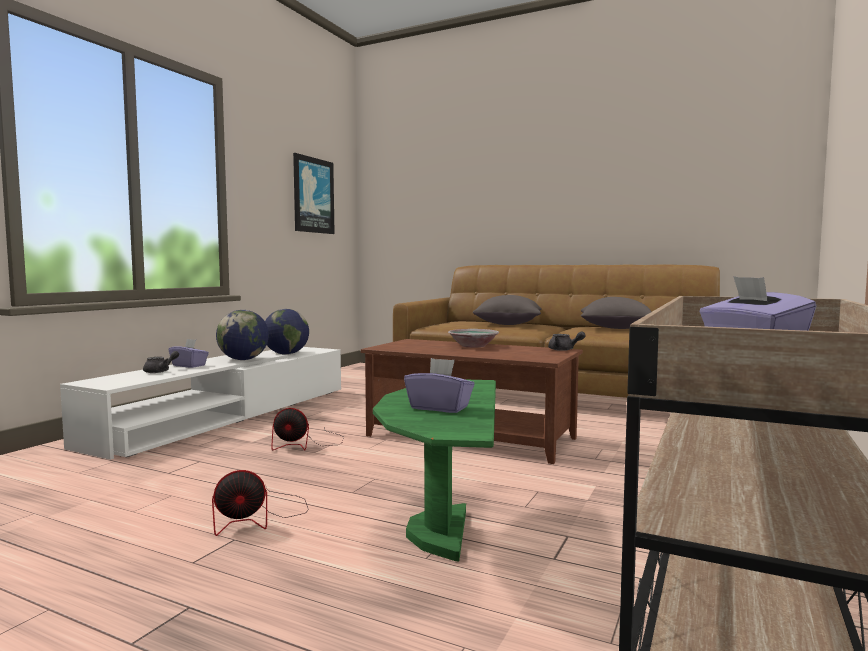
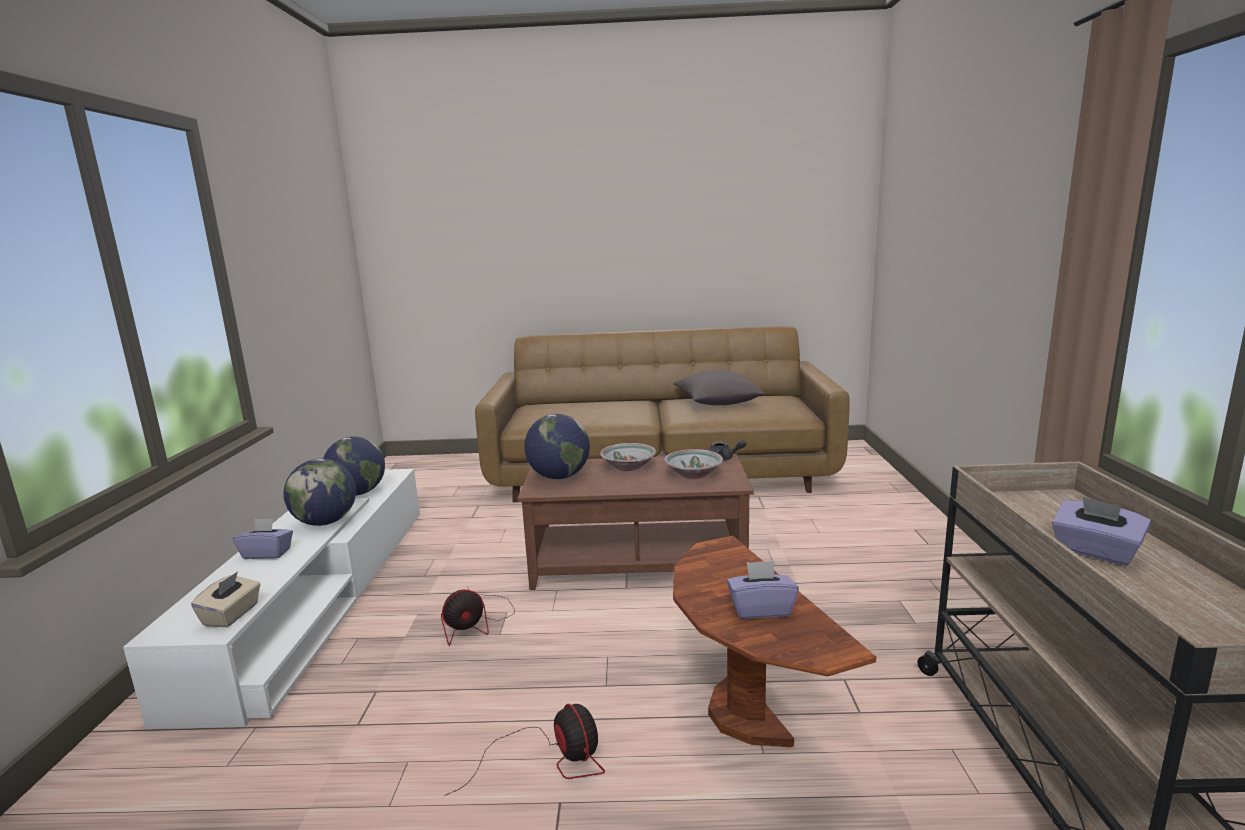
camera: 25 degrees left, 10 degrees up
(128, 382) = (232, 615): none -> beige tissue box
(160, 371) = (243, 577): grey teapot -> none
(258, 518) = (550, 760): fan -> fan turned 75 degrees counterclockwise
(313, 195) = (316, 261): picture -> none
(409, 345) = (559, 477): none -> globe
(443, 533) = (746, 714): green side table -> brown side table
(508, 324) = (603, 408): grey pillow -> none
(519, 353) = (693, 474): none -> bowl

